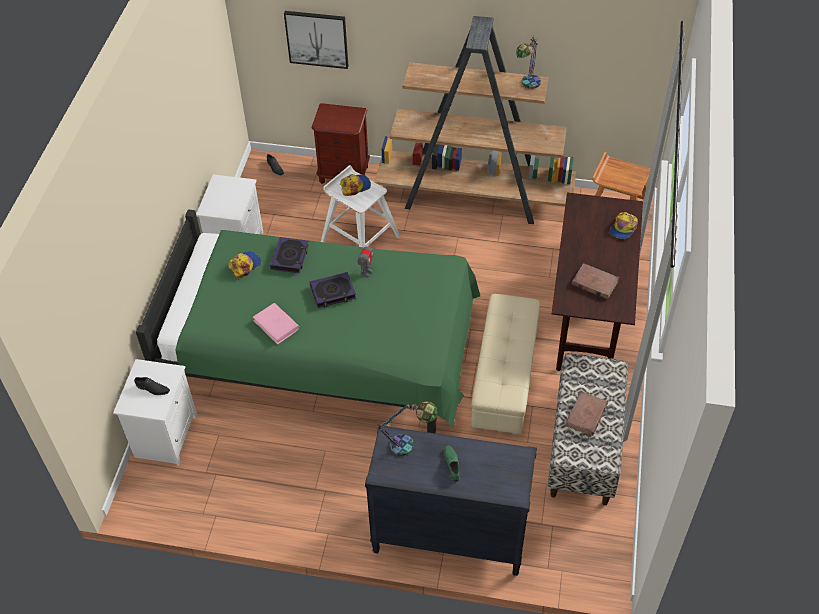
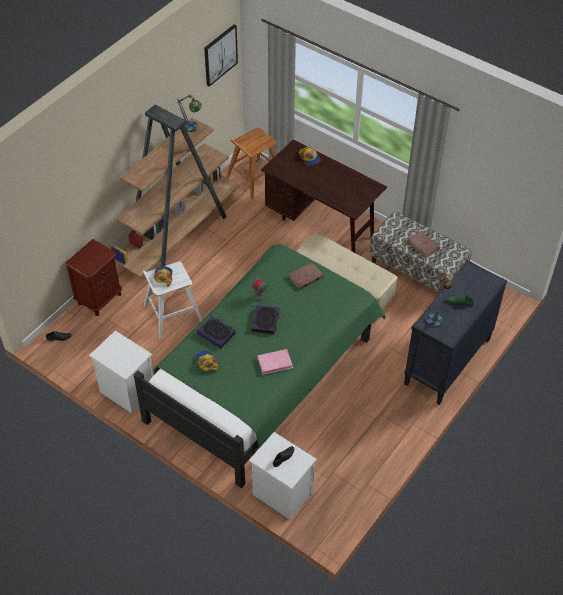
camera: 65 degrees left, 0 degrees up
(317, 38) = (55, 214): picture -> picture (220, 55)
(594, 283) = (344, 190): brown book -> brown book (305, 277)

